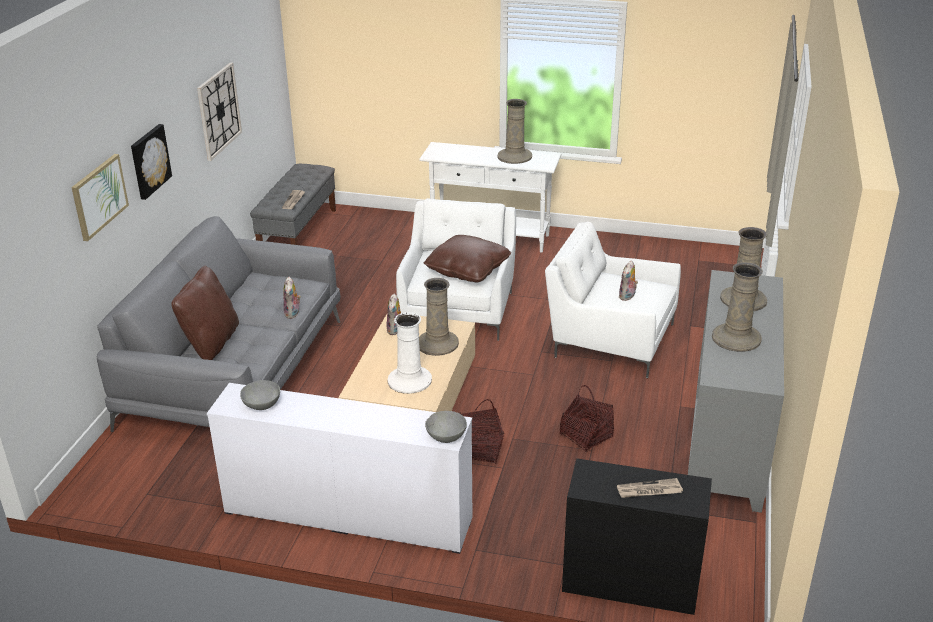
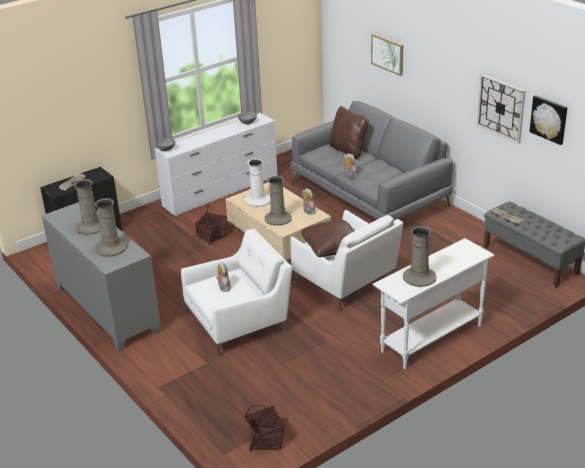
camera: 130 degrees right, 0 degrees up
(149, 161) = (426, 73): picture -> picture (549, 119)
(586, 436) = (176, 268): basket -> basket (265, 439)

